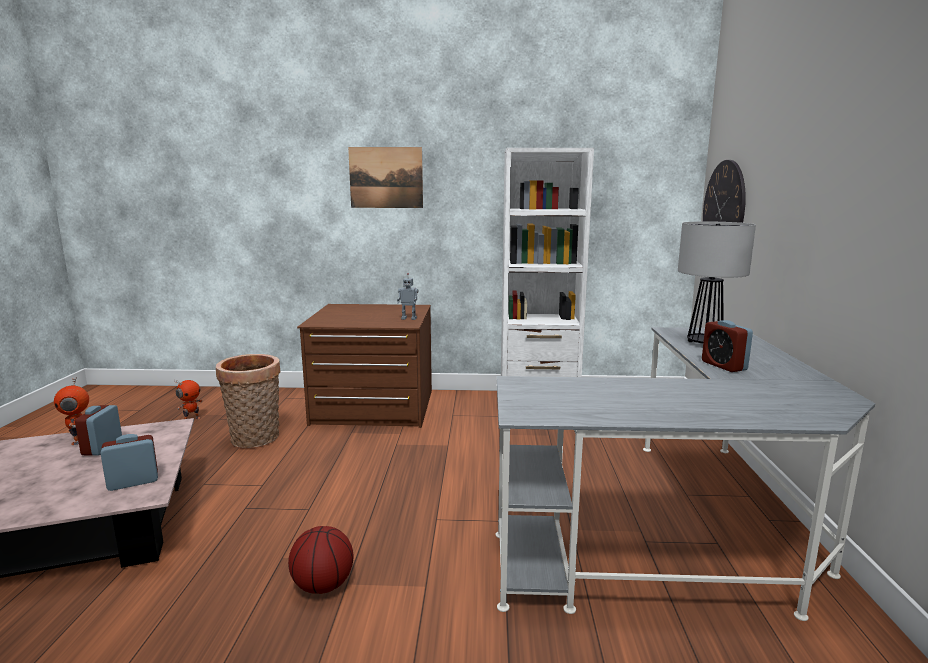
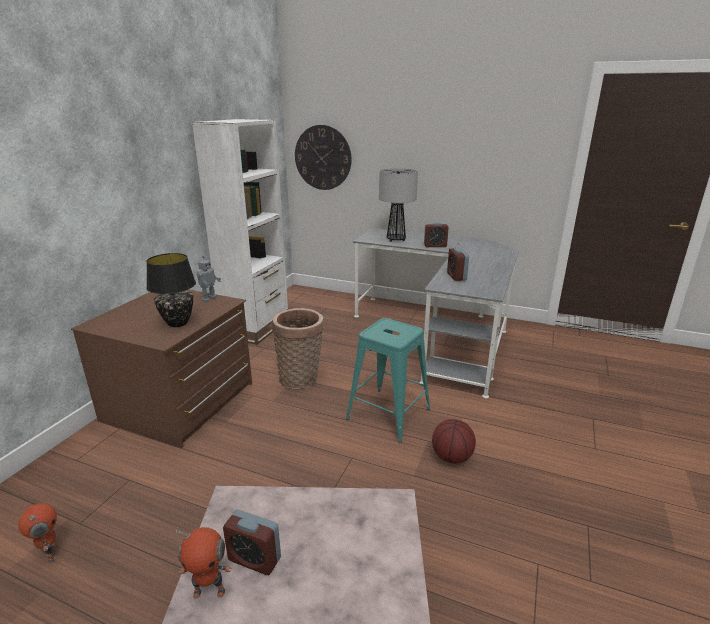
camera: 70 degrees left, 10 degrees up
(133, 482) = (364, 517): alarm clock -> alarm clock (456, 276)
(255, 440) = (182, 488): basket -> basket (301, 379)
(349, 320) = (177, 323): none -> black table lamp
(386, 177) = (97, 159): picture -> none
(404, 519) = (389, 414): none -> turquoise stool

